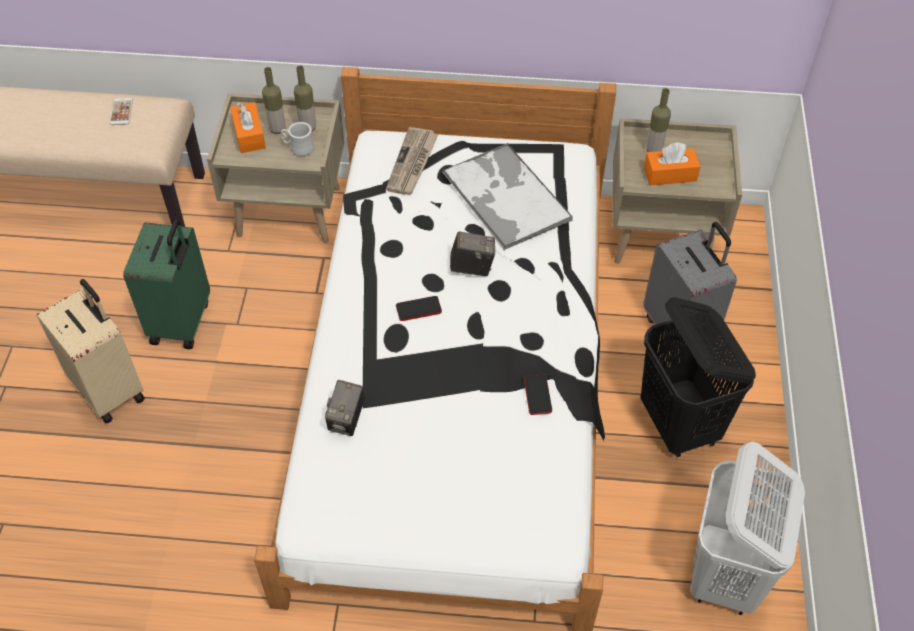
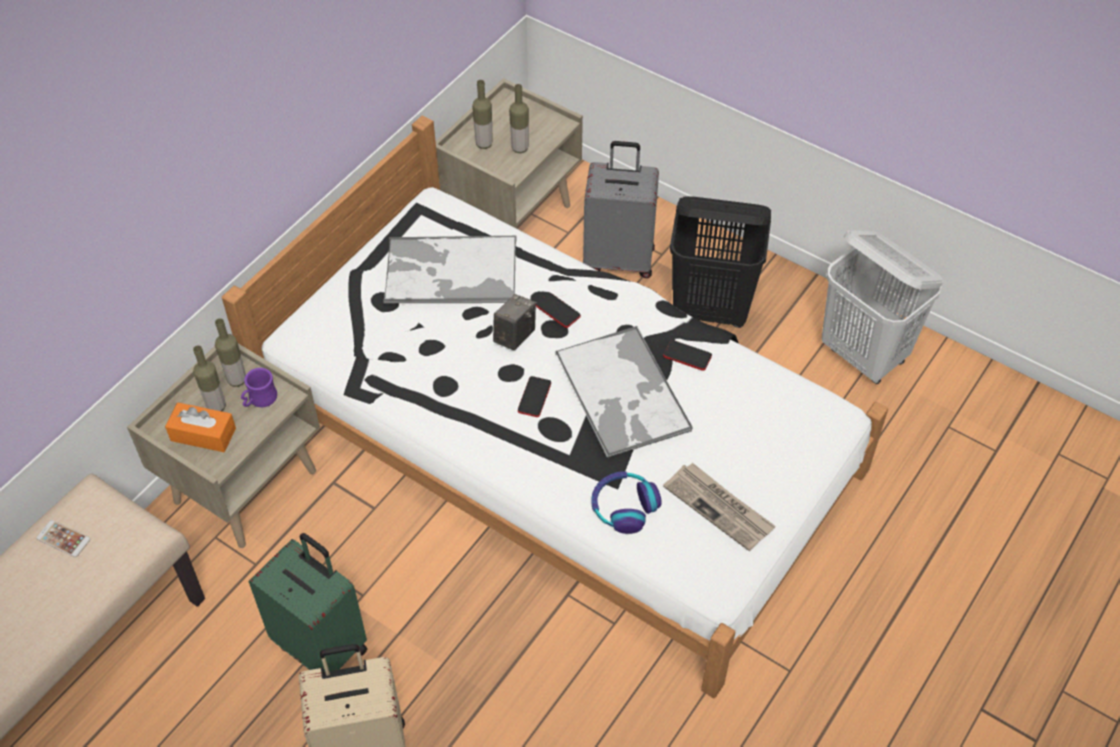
camera: 60 degrees left, 0 degrees up
(298, 148) = (259, 400): white mug -> purple mug
(347, 420) = (624, 506): camera -> headphones
(412, 163) = (350, 321): newspaper -> newspaper (719, 508)
(463, 366) = (623, 393): none -> tray
(518, 282) = (557, 311): none -> phone
(670, 174) = (520, 148): orange tissue box -> bottle

